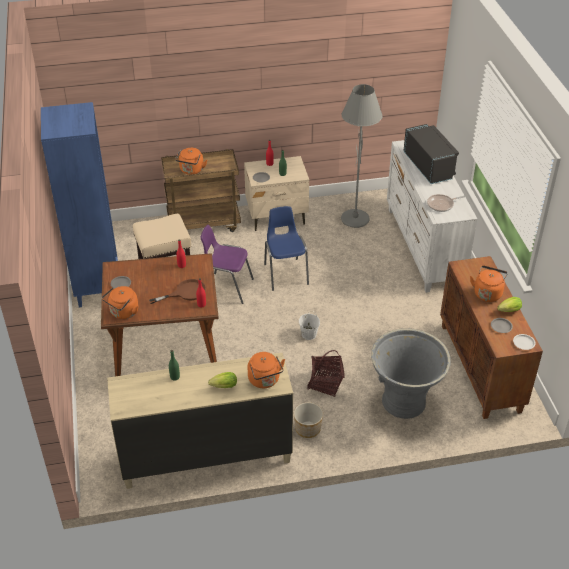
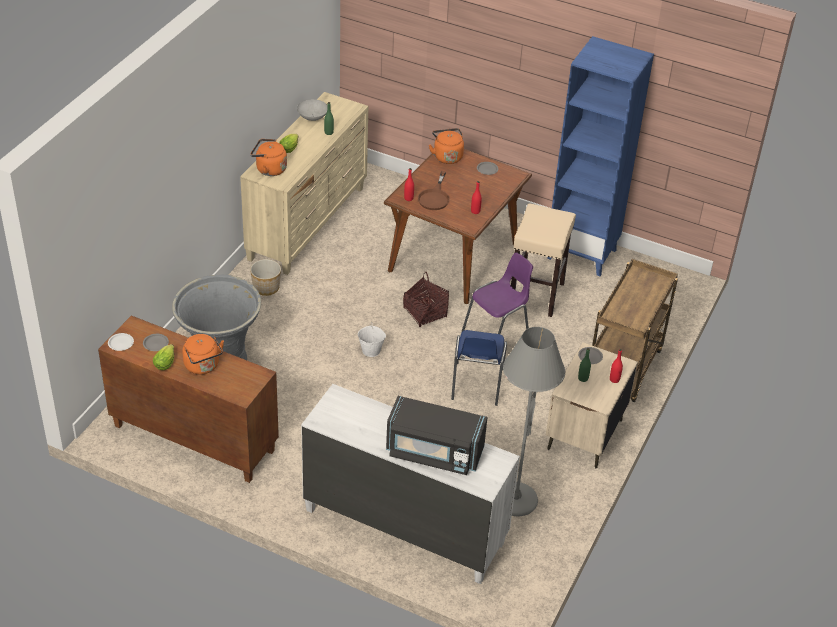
camera: 125 degrees right, 0 degrees up
(162, 401) = (312, 118): none -> grey bowl
(191, 171) = (636, 291): orange kettle -> none
(285, 273) = (476, 385): blue chair -> blue chair turned 75 degrees clockwise
(326, 383) = (300, 326): basket -> basket (425, 313)
(441, 205) = (354, 412): frying pan -> none

